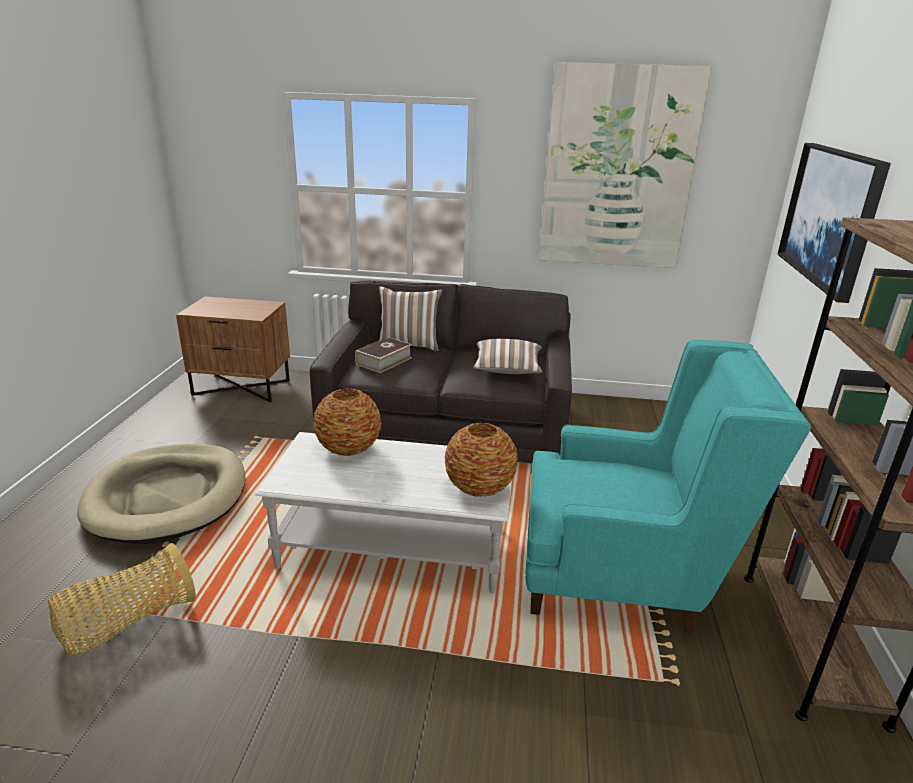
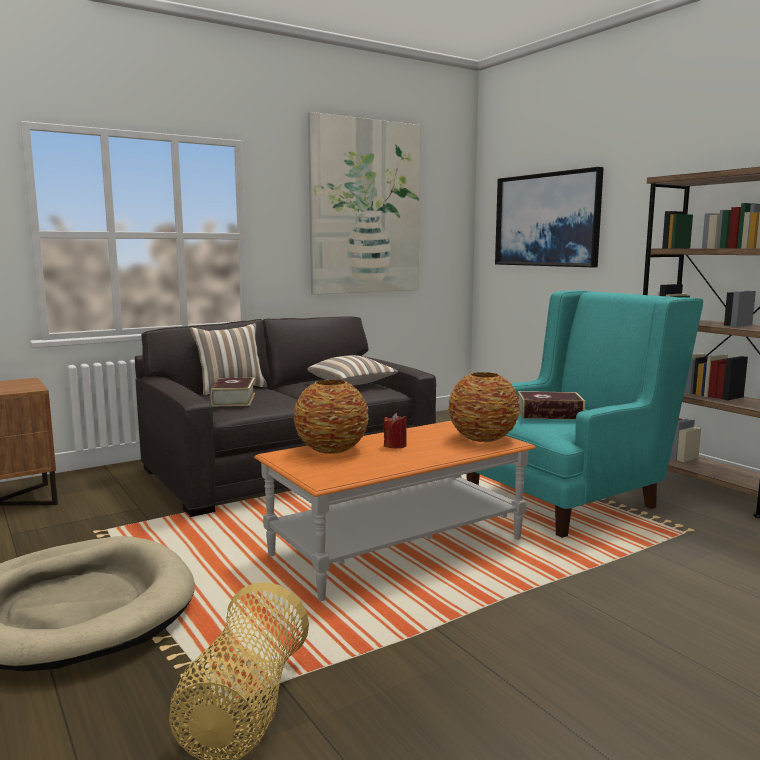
camera: 40 degrees left, 15 degrees down
(394, 547) = (398, 546): white coffee table -> orange coffee table
(397, 465) = (395, 445): none -> red candle
(592, 484) = (549, 414): none -> book

